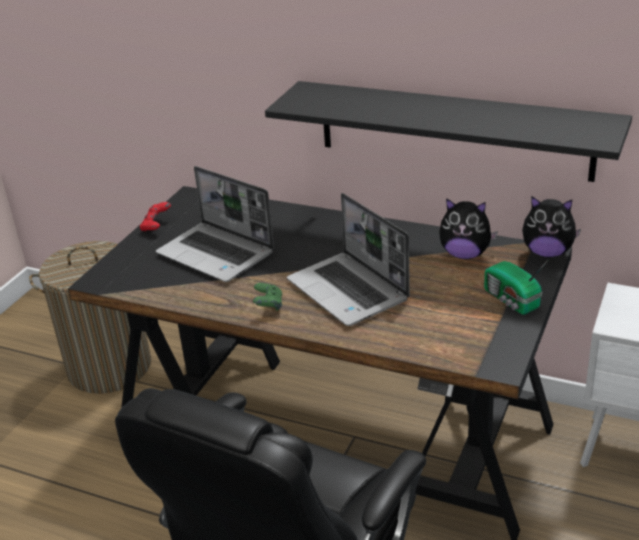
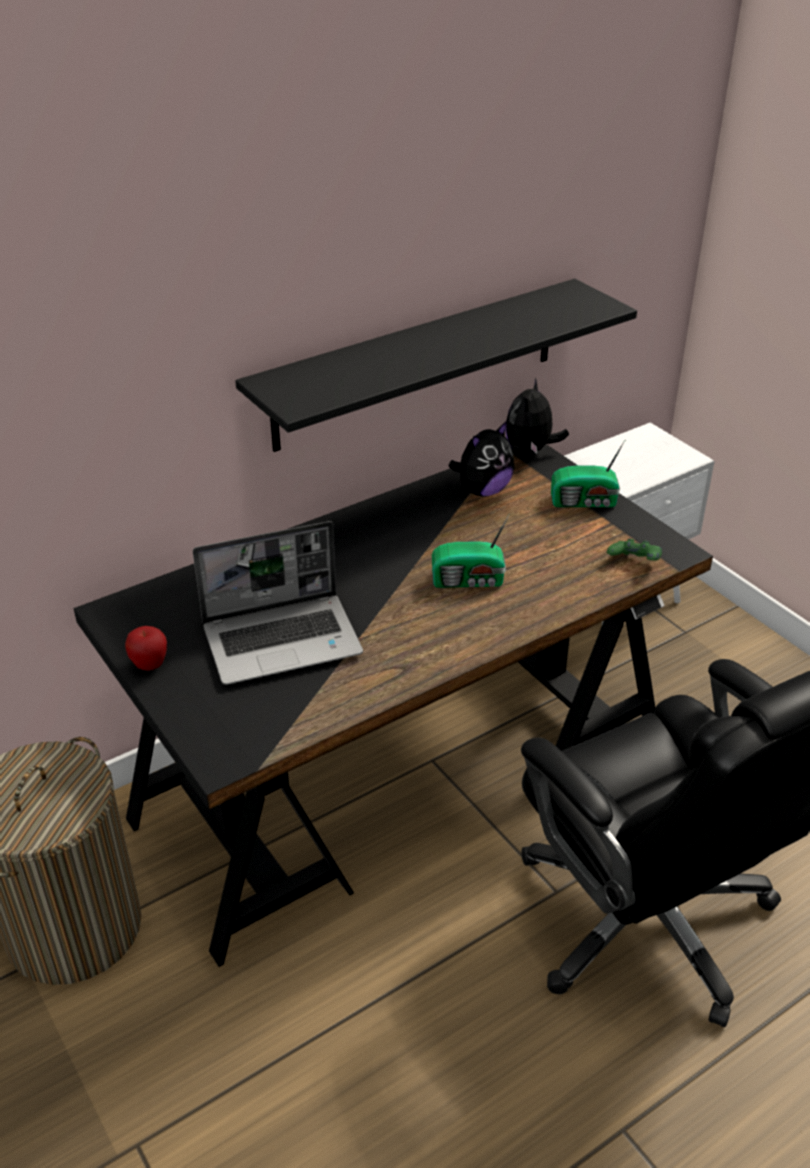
camera: 60 degrees left, 5 degrees up
(156, 226) = (150, 665): red game controller -> apple
(268, 306) = (439, 643): green game controller -> green game controller (634, 563)
(349, 291) = (469, 581): laptop -> radio
(547, 252) = (530, 451): plush toy -> plush toy turned 150 degrees clockwise

